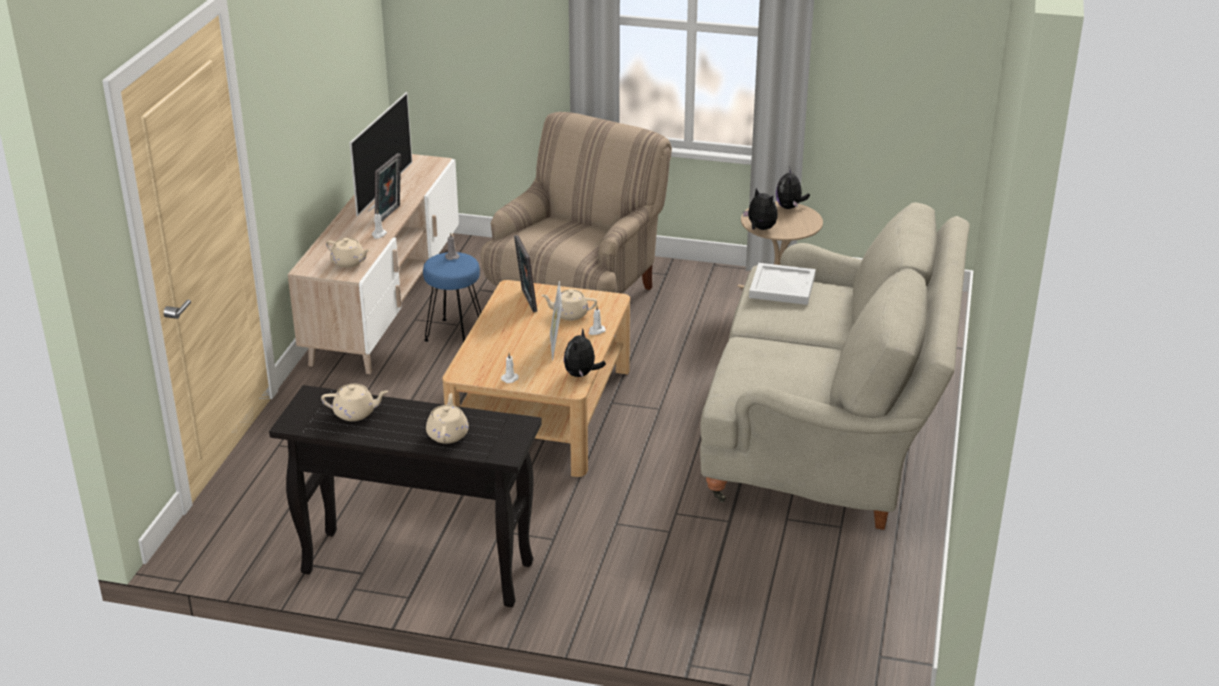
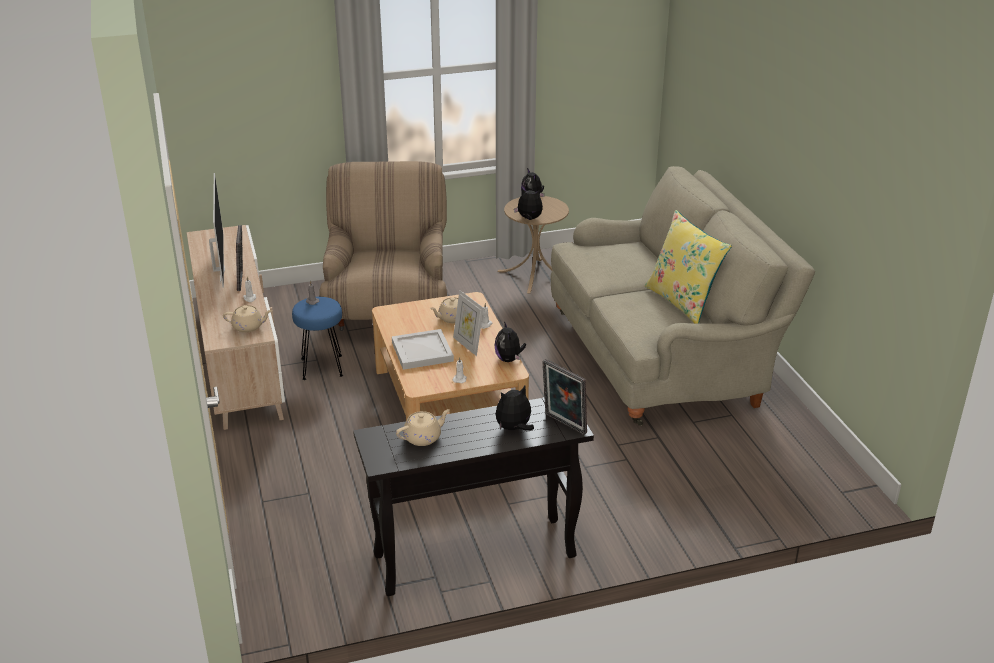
camera: 30 degrees left, 0 degrees up
(448, 434) = (514, 429): beige teapot -> plush toy
(526, 301) = (408, 318): picture frame -> picture frame (563, 425)
(783, 286) = (595, 253): white tray -> white tray (423, 351)
(826, 369) = (682, 302): none -> yellow pillow

